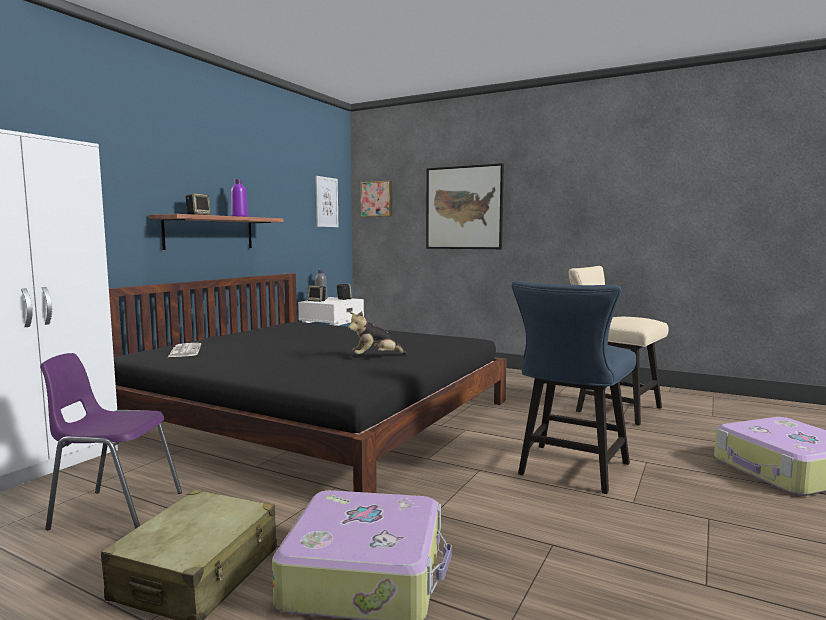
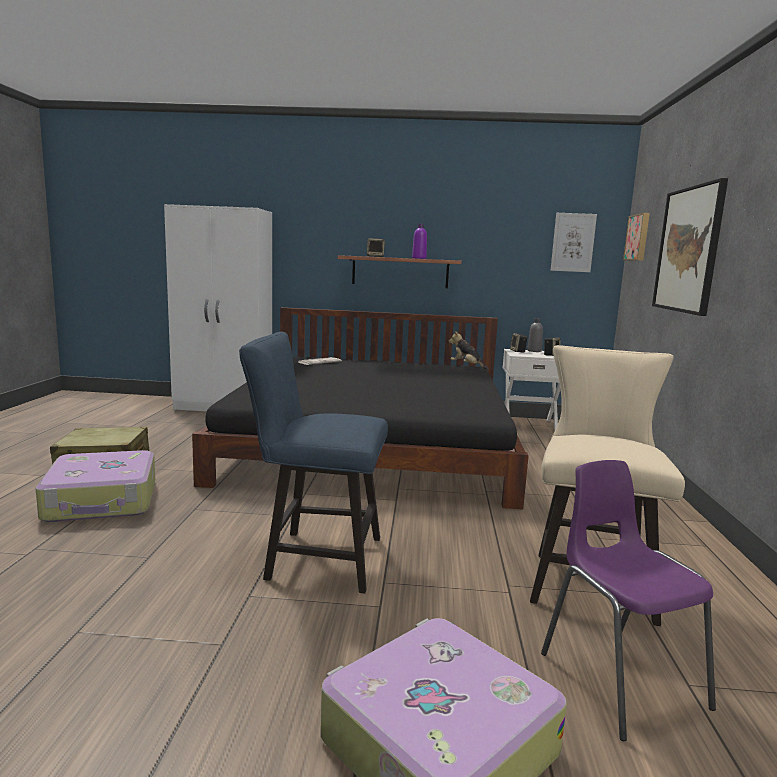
camera: 65 degrees right, 5 degrees up
(114, 510) = (175, 433): purple chair -> purple chair (619, 678)
(375, 357) = (351, 397): plush toy -> plush toy (467, 366)

